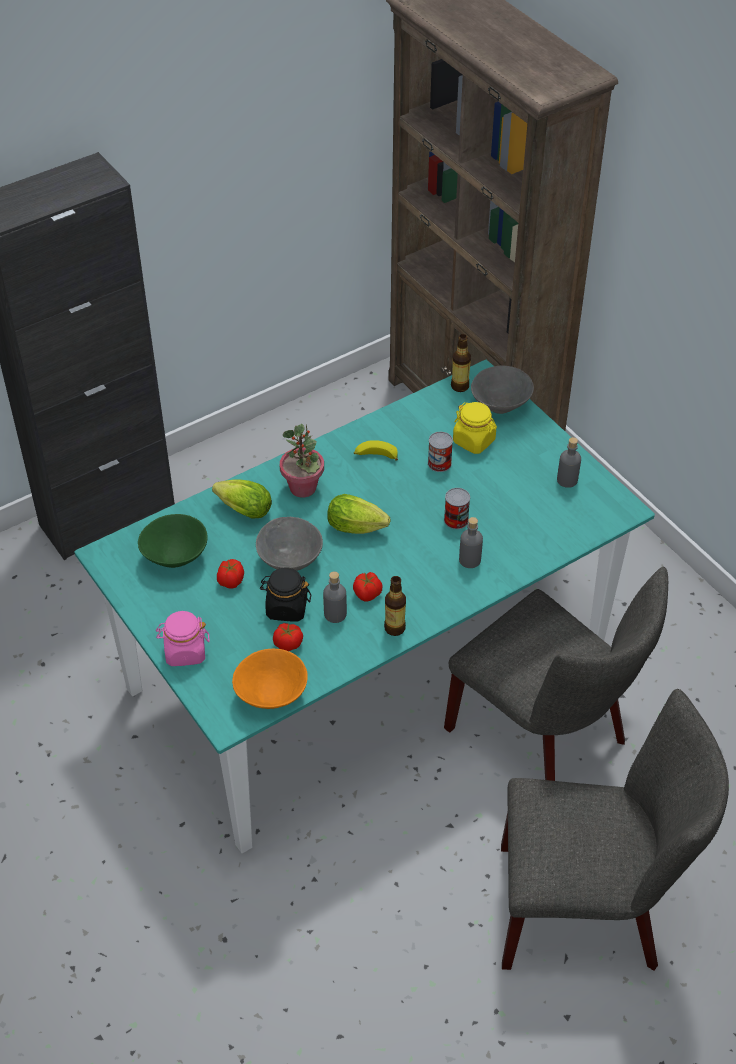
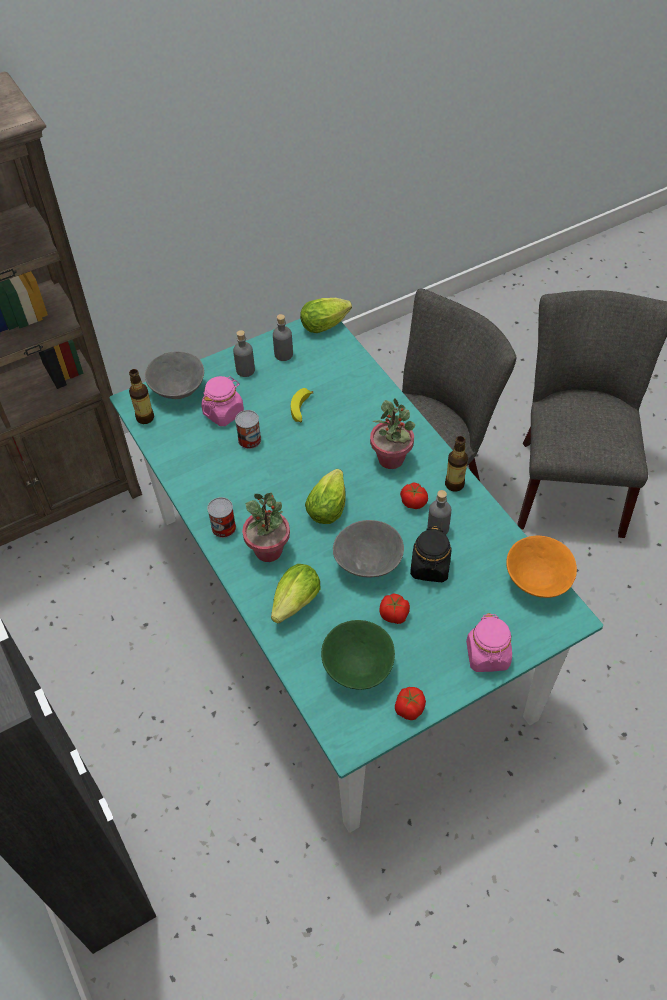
camera: 85 degrees left, 5 degrees up
(288, 644) = (475, 566): tomato -> tomato (409, 709)
(375, 456) = (232, 488): banana -> banana (301, 410)
(425, 575) = (391, 459): none -> potted plant
(456, 520) = (324, 433): can -> can (223, 527)
(469, 560) = (374, 426): grey bottle -> grey bottle (245, 370)
(474, 441) = (223, 413): yellow jar -> pink jar
(623, 513) = (327, 324): none -> lettuce

